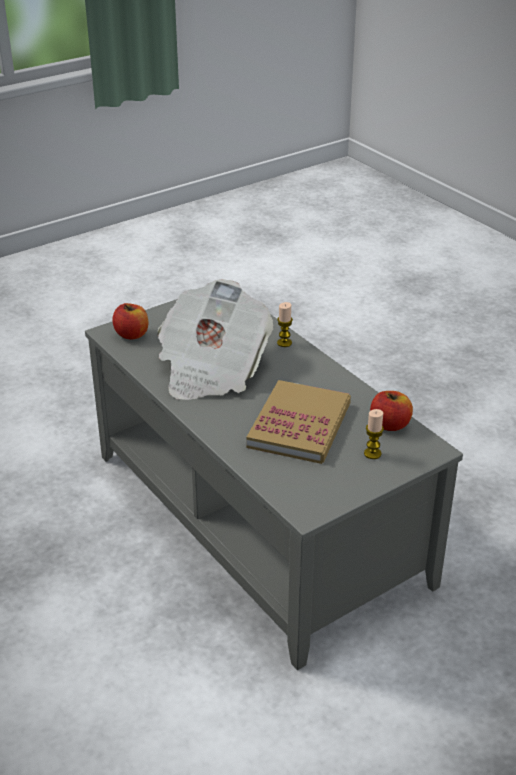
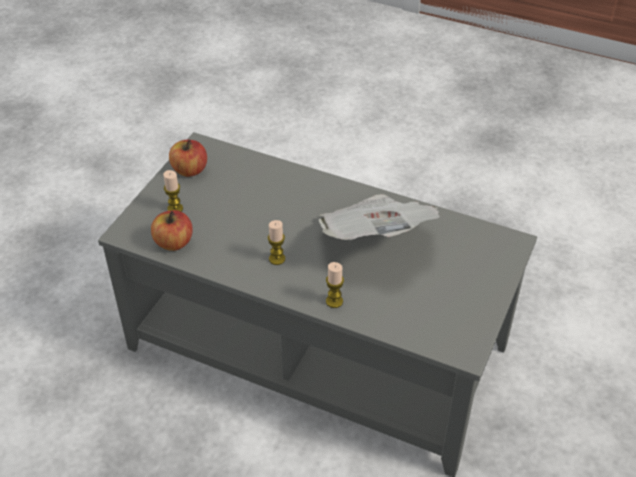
camera: 150 degrees right, 10 degrees up
(132, 334) = (488, 248): apple -> apple (189, 170)
(299, 425) = (251, 211): book -> none
(306, 382) = (277, 259): none -> candle

